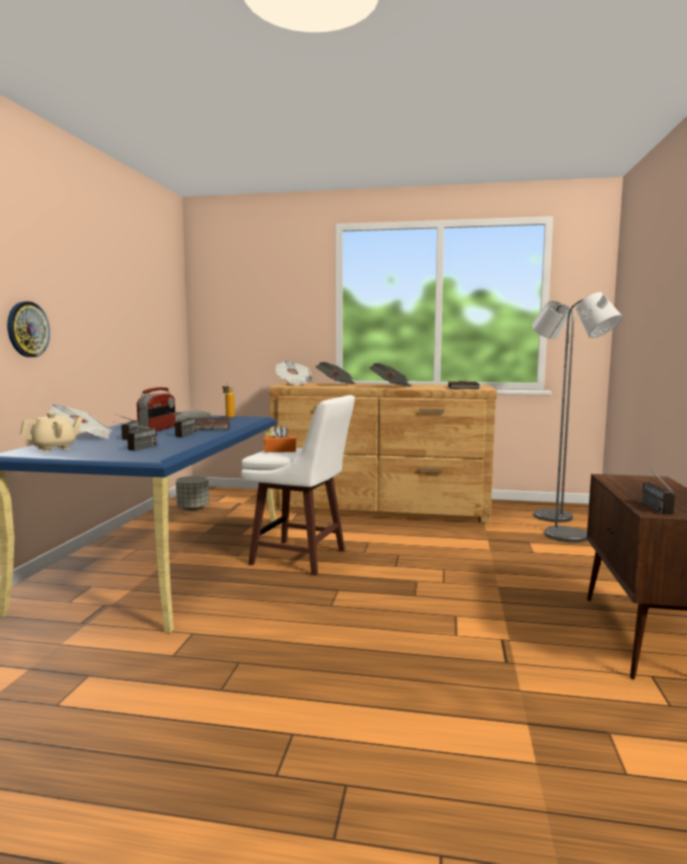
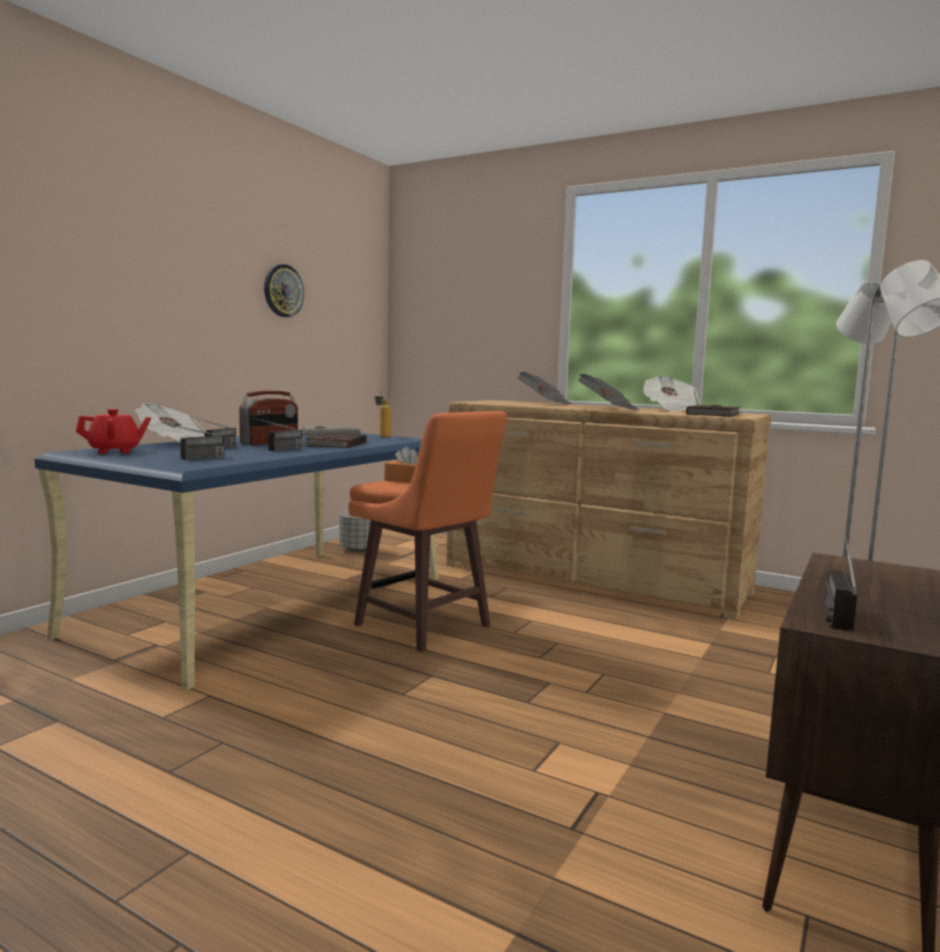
camera: 20 degrees right, 0 degrees up
(27, 329) = (133, 316): wall clock -> wall clock (283, 291)
(54, 448) = (115, 451): beige teapot -> red teapot
(294, 383) = (493, 401): newspaper -> newspaper (670, 410)
(300, 558) = (424, 627): white stool -> orange stool

